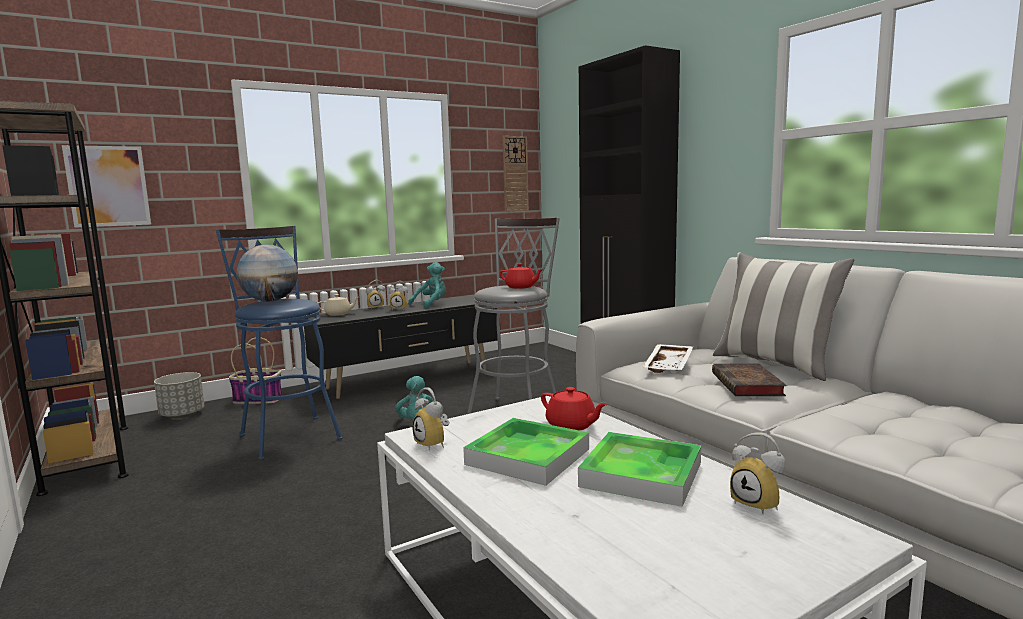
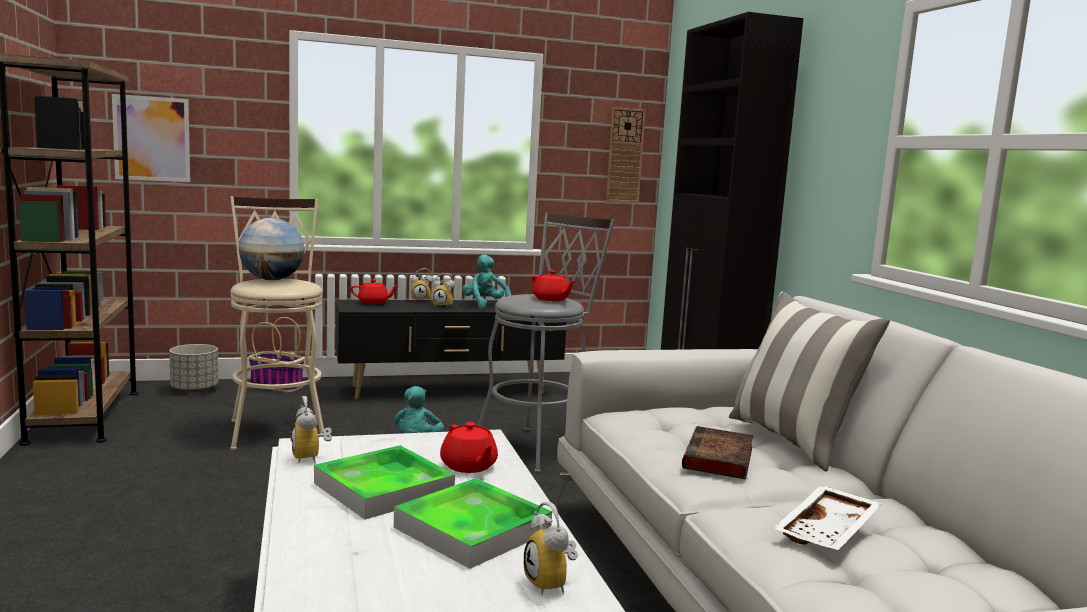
camera: 15 degrees right, 0 degrees up
(288, 434) = (277, 428): blue stool -> beige stool
(338, 314) = (373, 303): beige teapot -> red teapot
(431, 304) = (485, 305): turquoise plush toy -> turquoise plush toy turned 90 degrees counterclockwise
(670, 366) = (659, 421): white tray -> white tray (829, 532)

